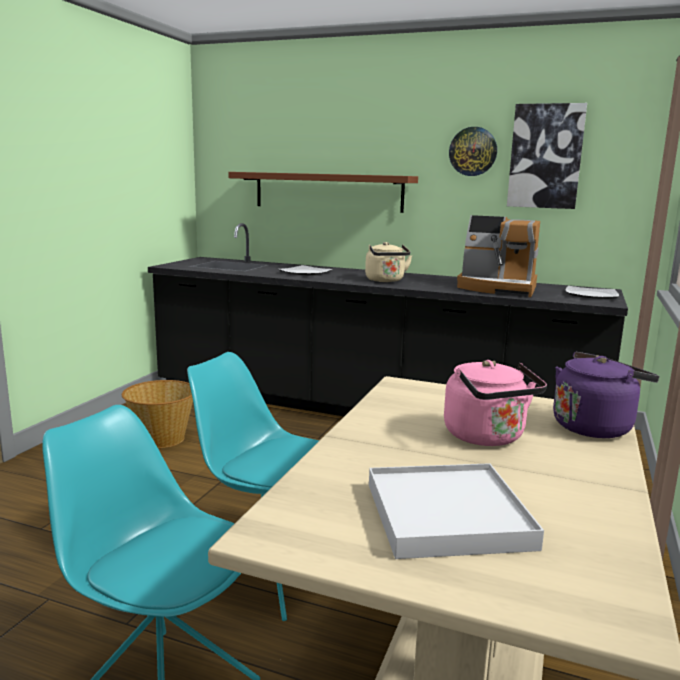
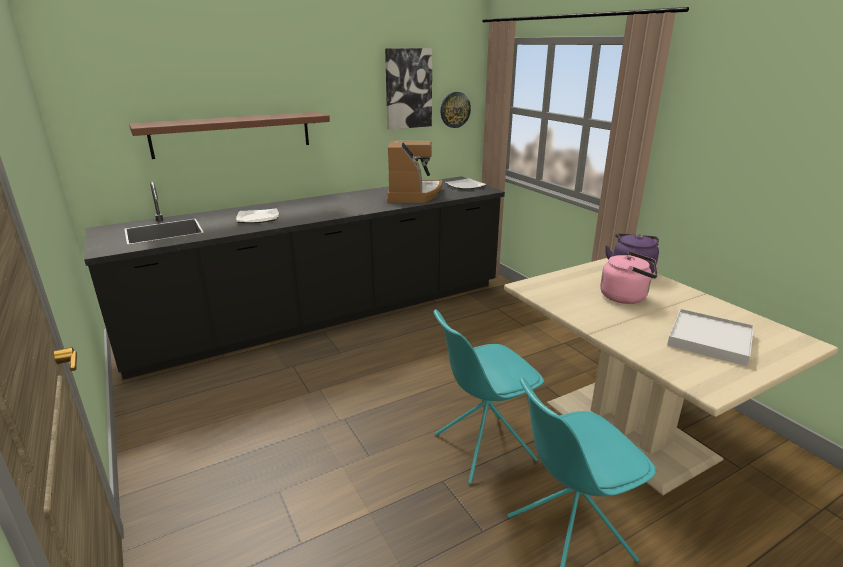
camera: 50 degrees left, 10 degrees up
(162, 438) = (230, 421): basket -> none
(386, 281) = (338, 208): beige kettle -> none
(473, 151) = (358, 87): wall clock -> wall clock (455, 109)
(497, 288) = (413, 194): coffee machine -> coffee machine turned 60 degrees counterclockwise

